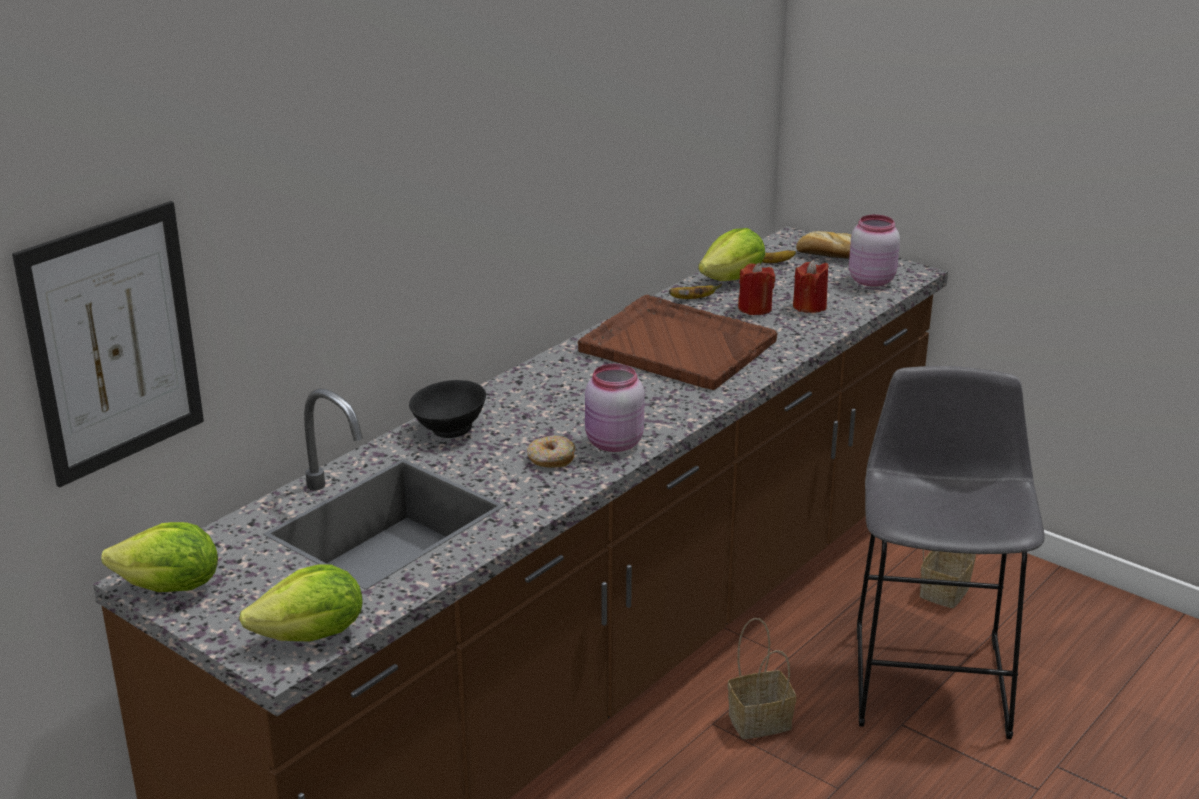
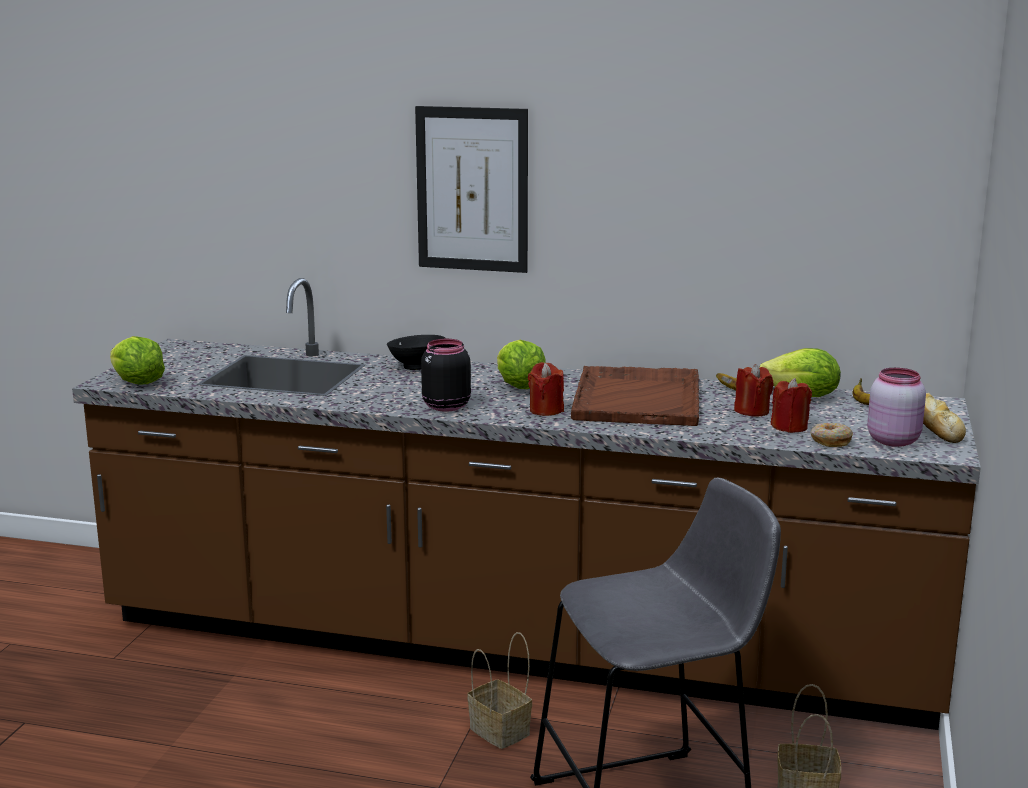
camera: 65 degrees right, 10 degrees down
(113, 343) = (202, 196): picture -> picture (472, 189)
(170, 588) = (171, 350): lettuce -> lettuce (519, 387)
(551, 459) = (402, 395): donut -> donut (830, 441)
(613, 443) = (445, 406): pink jar -> black jar
(673, 395) = (546, 410): none -> red candle

